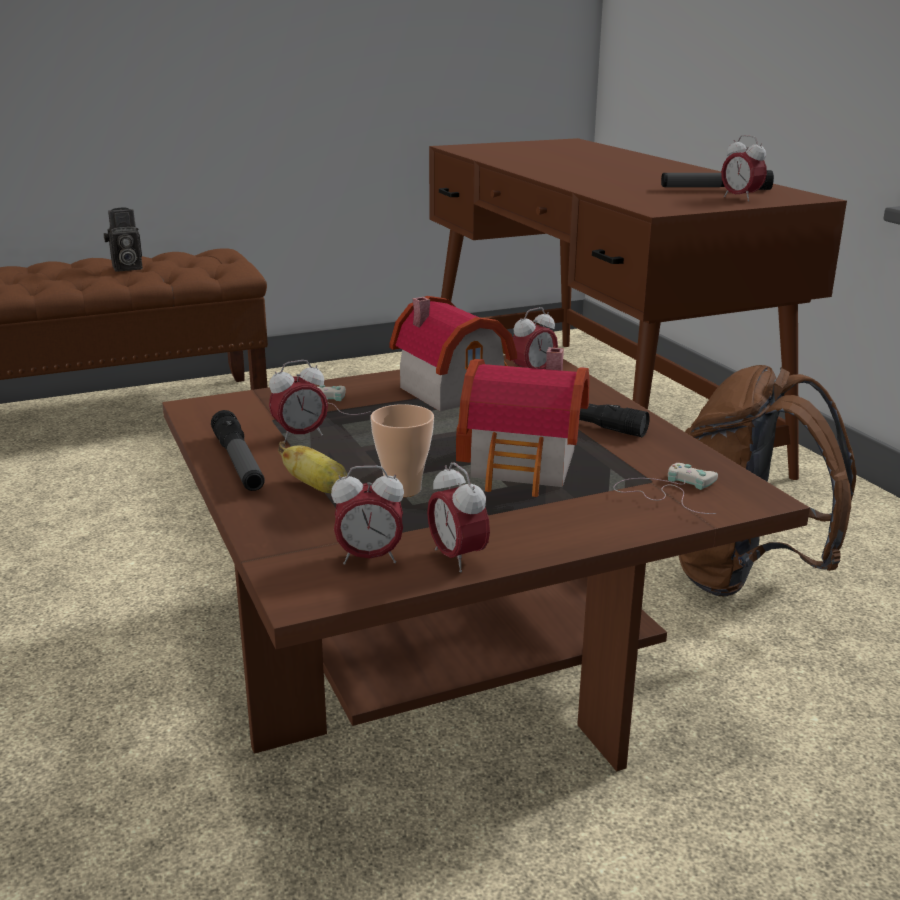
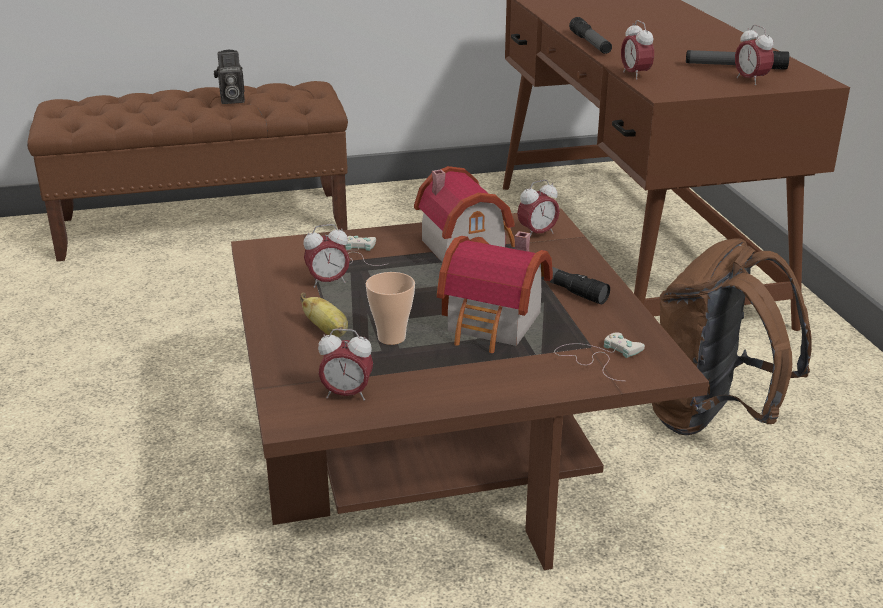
camera: 10 degrees right, 5 degrees up
(239, 462) = (275, 303): flashlight -> flashlight (590, 44)
(457, 558) = (411, 401): alarm clock -> alarm clock (635, 75)

